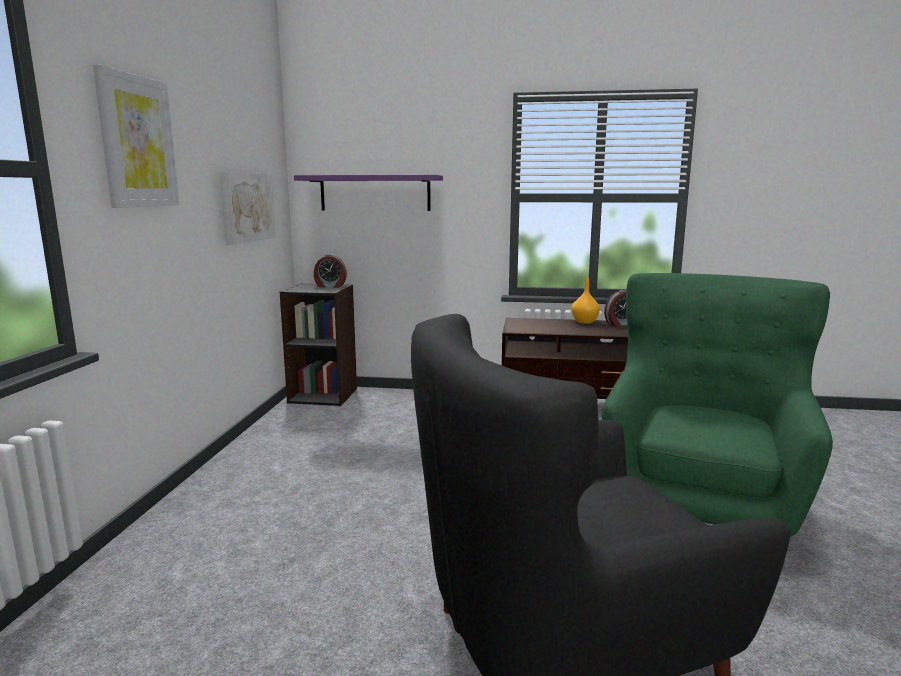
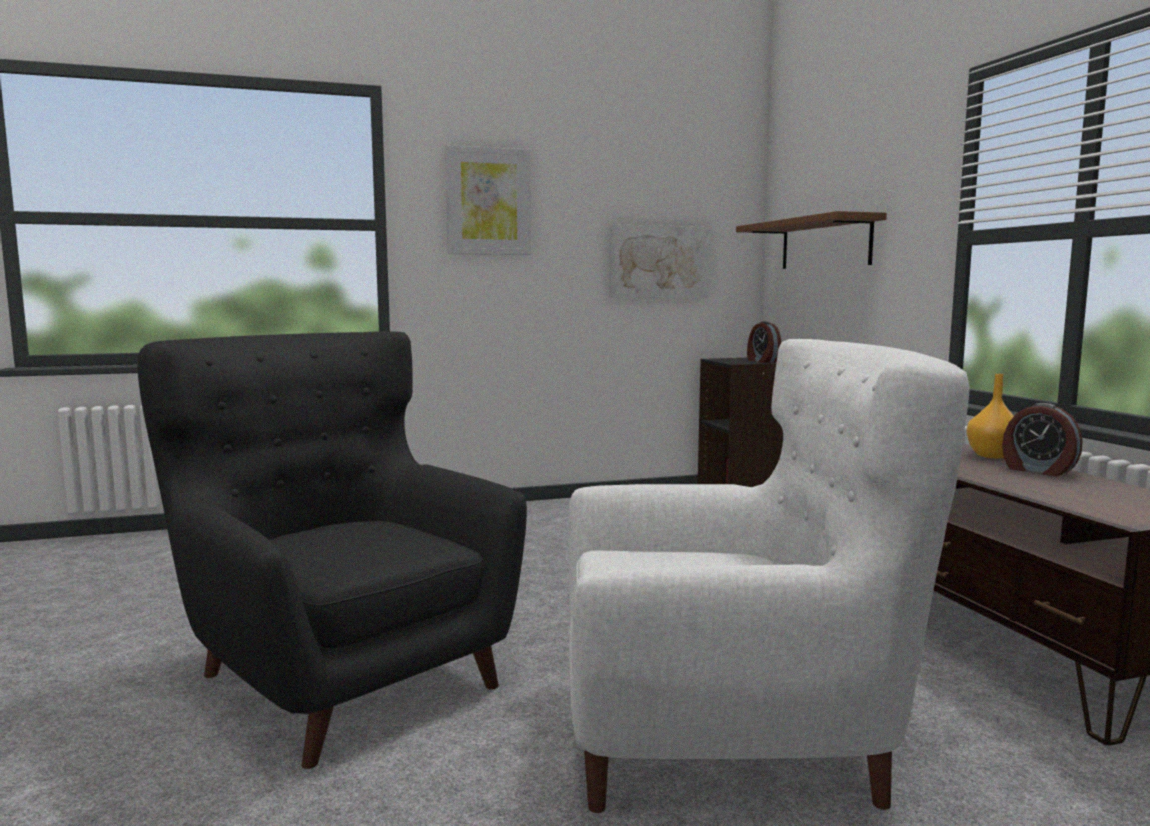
camera: 65 degrees right, 5 degrees down
(375, 193) = (825, 243): purple shelf -> brown shelf
(699, 507) = (730, 737): green armchair -> white armchair

